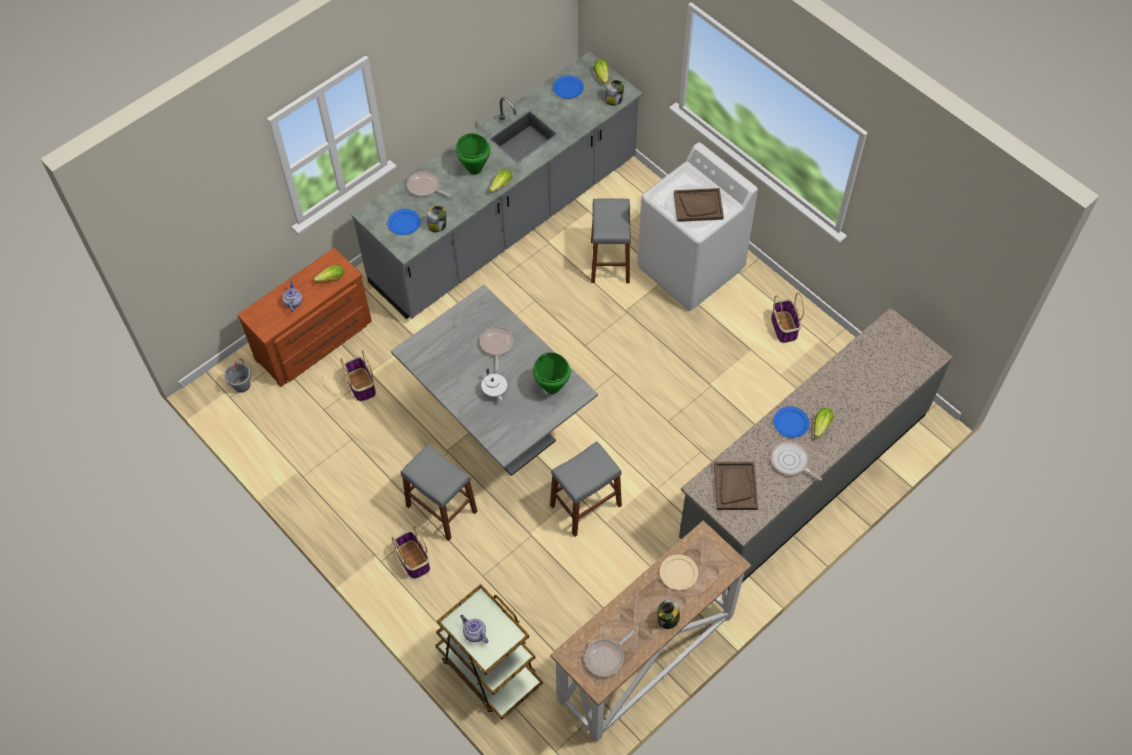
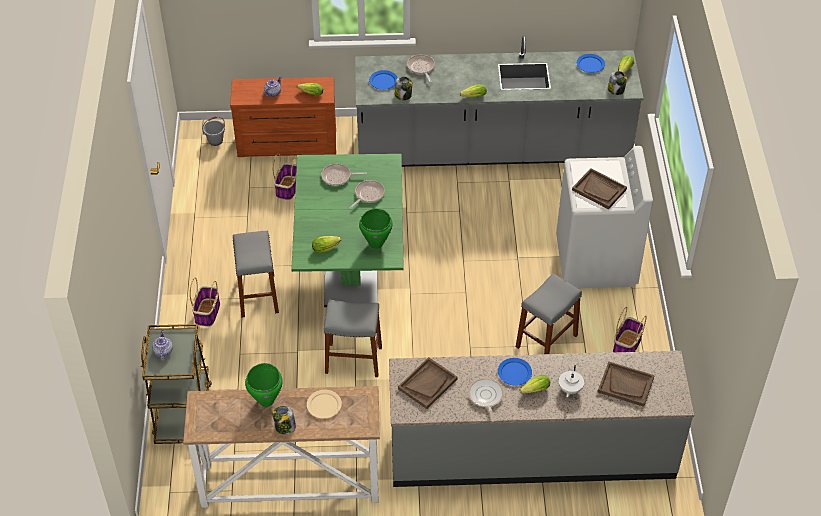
camera: 40 degrees right, 10 degrees down
(474, 169) = (466, 77): green cooking pot -> green cooking pot (266, 401)
(494, 392) = (335, 221): white teapot -> white teapot (569, 389)
(498, 422) = (351, 269): grey dining table -> green dining table
(513, 423) = (327, 248): none -> lettuce
(606, 657) = (219, 419): frying pan -> frying pan (338, 177)
(610, 261) = (540, 219): grey stool -> grey stool (546, 341)
(881, 369) = (626, 385): none -> brown tray

